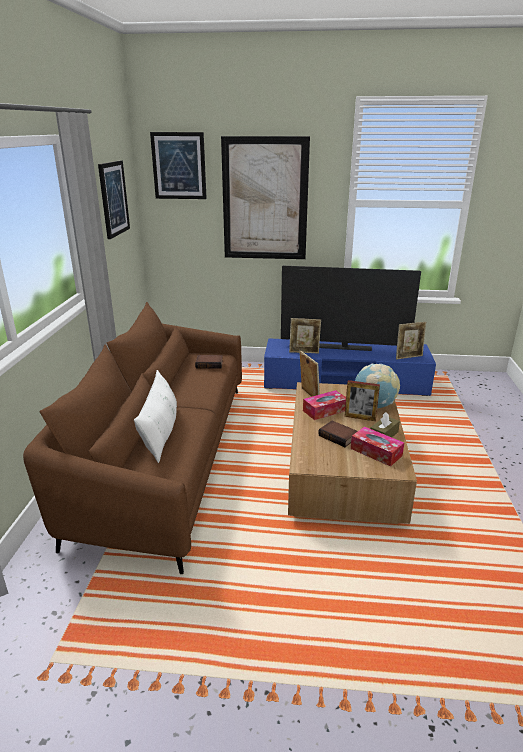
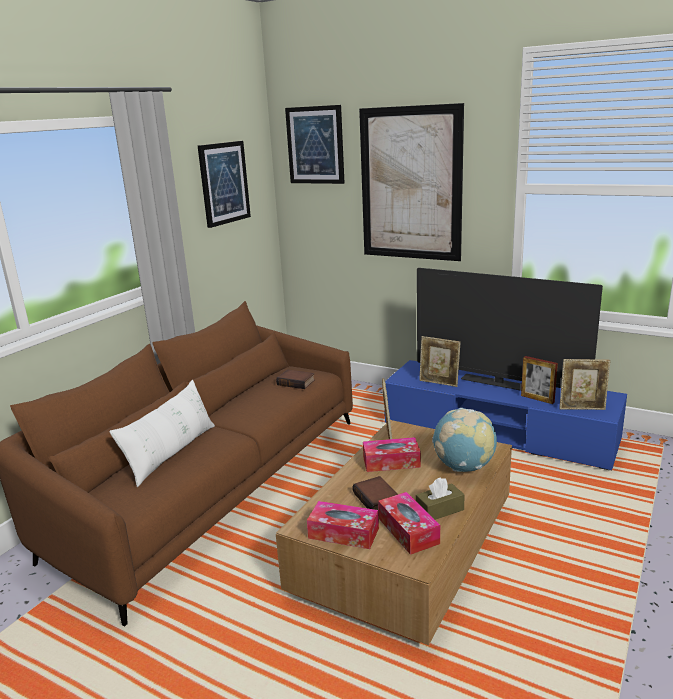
camera: 25 degrees right, 5 degrees down
(336, 463) = (343, 533): none -> tissue box
(360, 418) = (429, 480): picture frame -> picture frame (537, 399)

